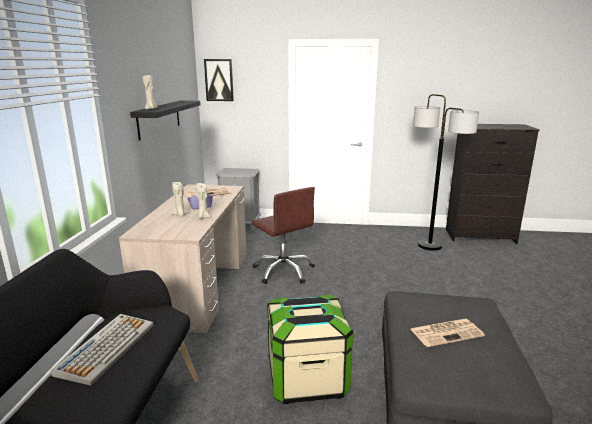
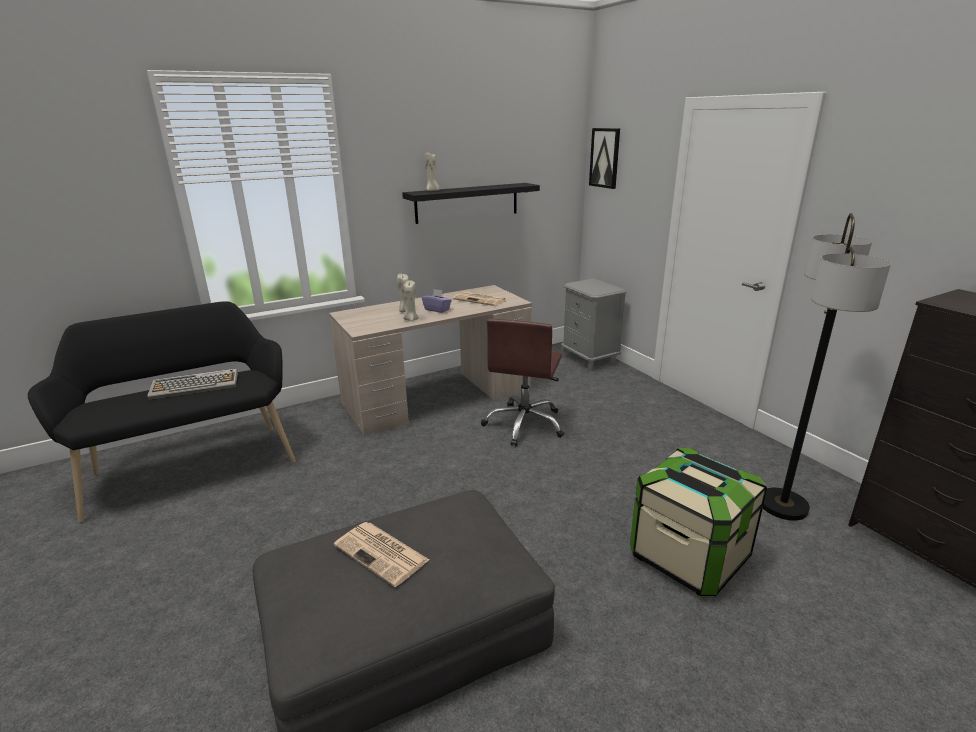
camera: 55 degrees right, 5 degrees up
(307, 378) = (338, 518): storage box -> storage box (688, 556)

